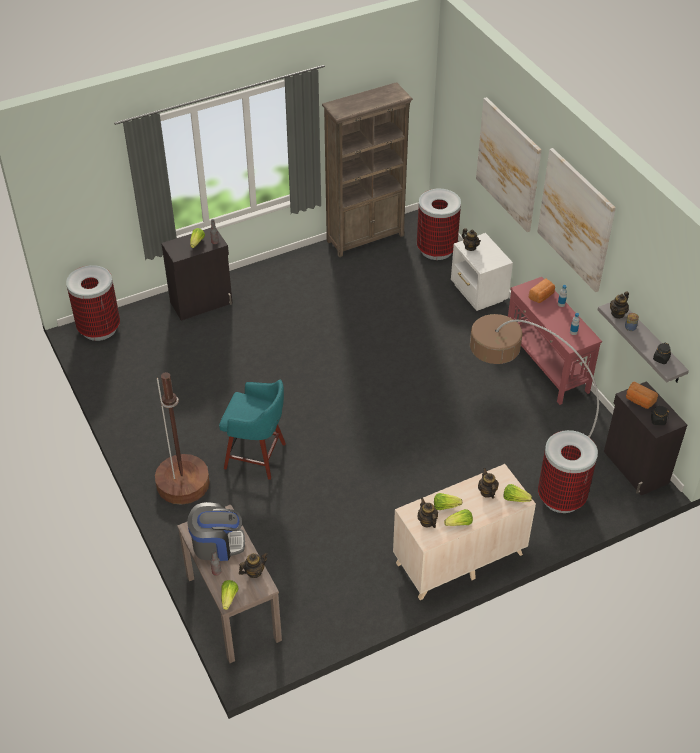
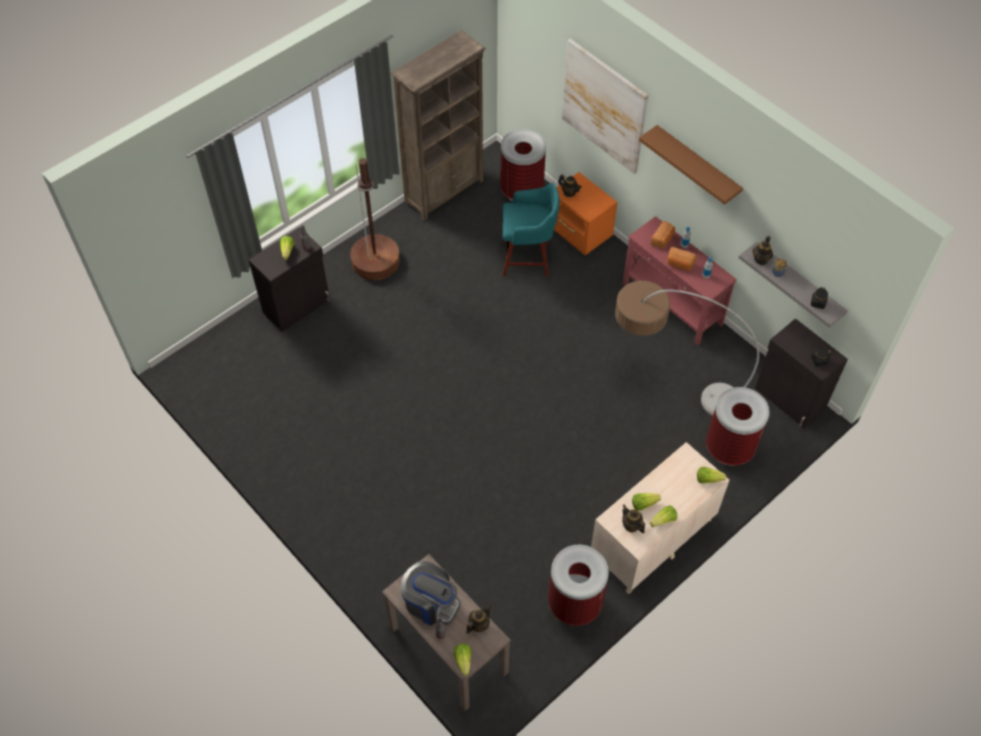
camera: 15 degrees left, 10 degrees up
(99, 328) = (196, 361): trash can -> trash can (575, 604)
(183, 483) = (350, 522): brown floor lamp -> brown floor lamp (375, 261)
(217, 544) = (430, 603): coffee machine -> coffee machine turned 45 degrees clockwise
(257, 457) = (416, 474): turquoise stool -> turquoise stool (528, 259)
(478, 293) = (580, 234): white nightstand -> orange nightstand
(487, 492) = (679, 478): teapot -> none
(575, 219) = (697, 164): picture -> brown shelf
(639, 401) = (795, 342): bread -> bread (679, 264)

